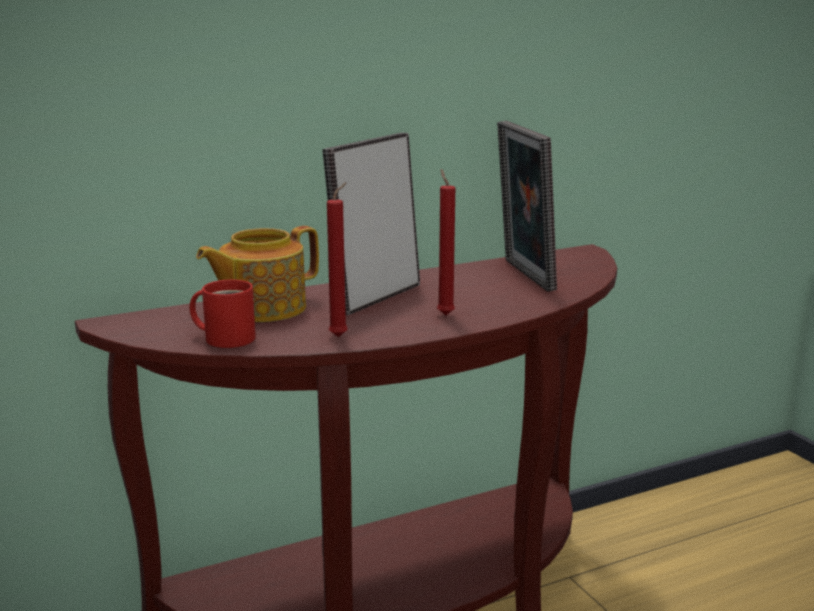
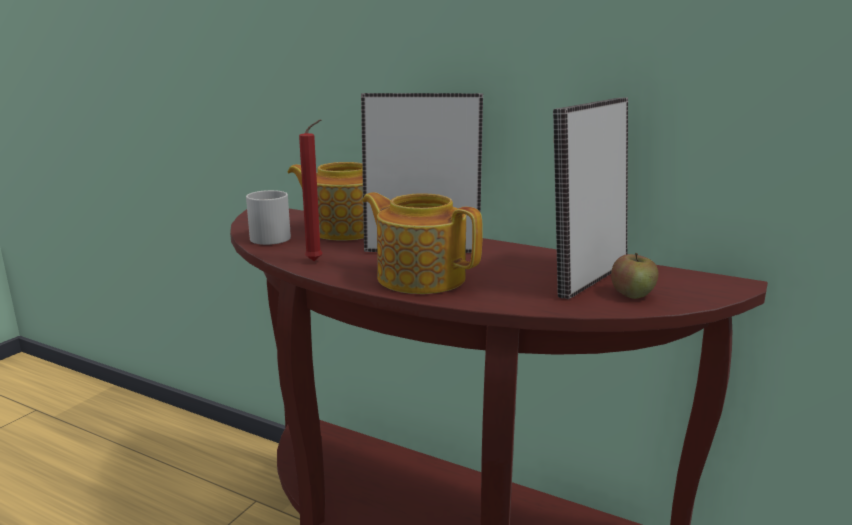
camera: 55 degrees right, 0 degrees up
(226, 338) = (271, 237): red mug -> white mug
(444, 314) = (420, 277): red candle -> teapot
(568, 274) = (632, 294): none -> apple

